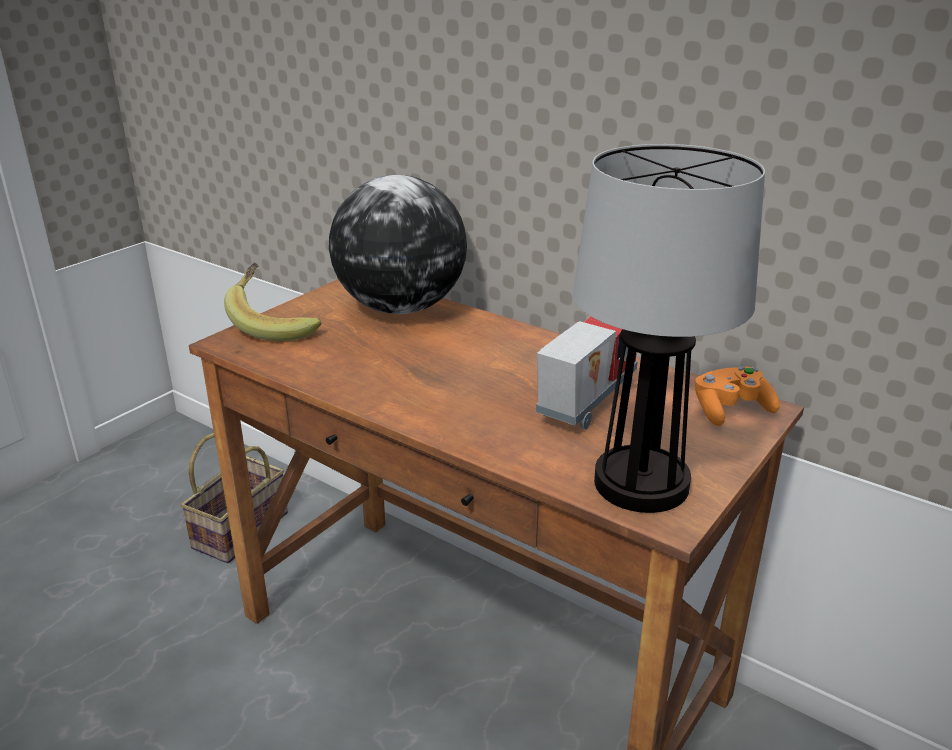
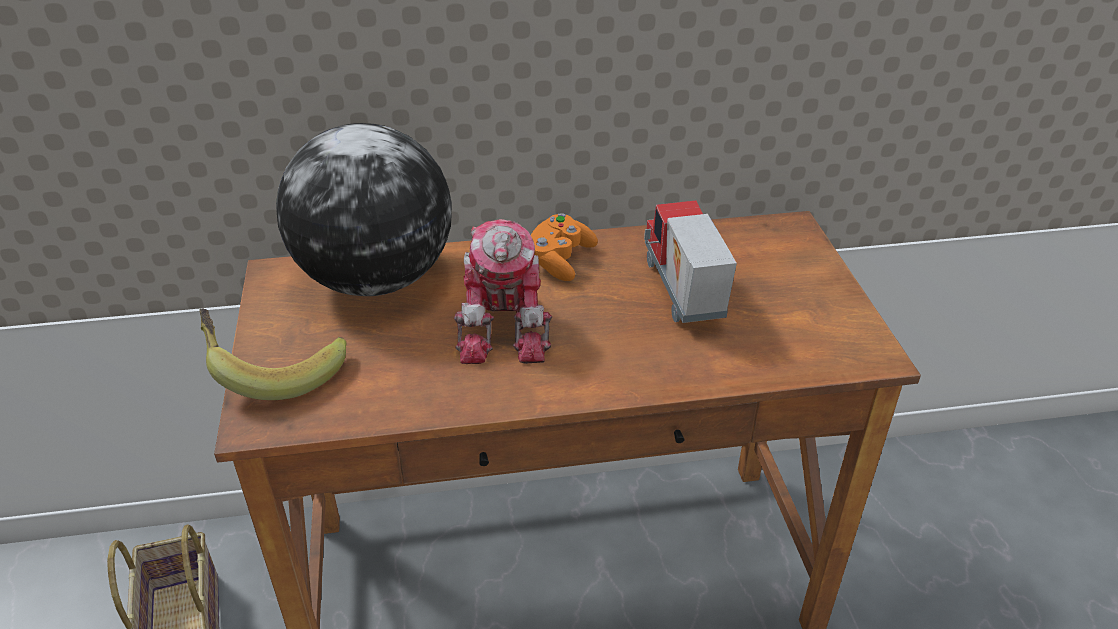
camera: 45 degrees left, 10 degrees up
(431, 364) = (507, 325): none -> toy robot
(643, 483) = (820, 338): table lamp -> none
(730, 410) = (777, 240): orange game controller -> orange game controller (560, 260)

